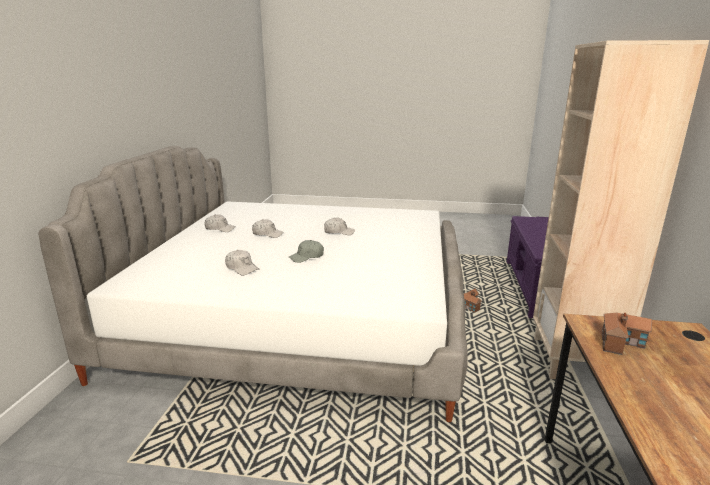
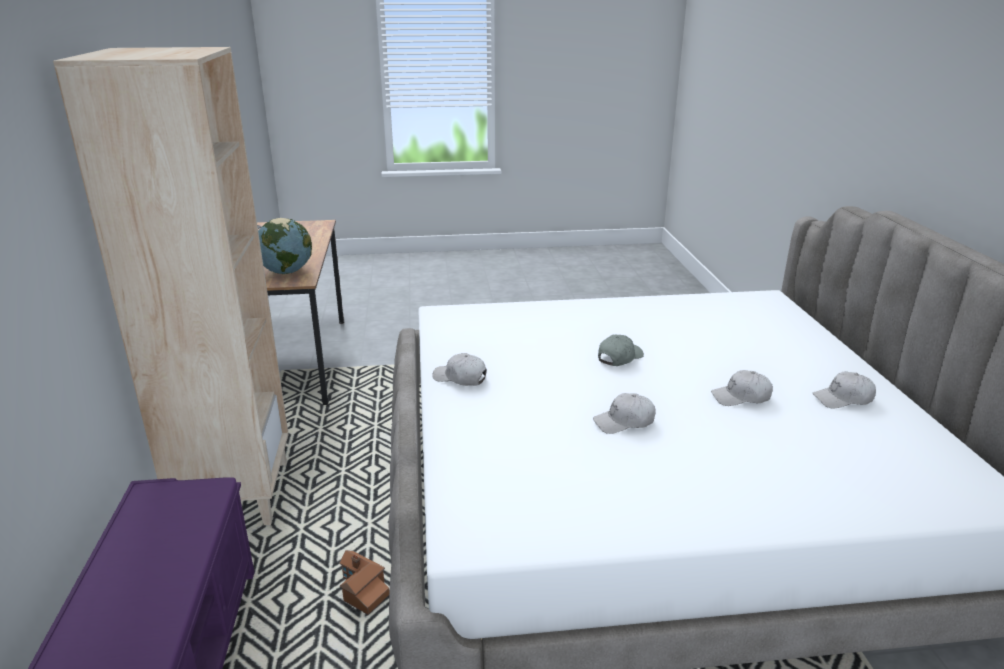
camera: 165 degrees right, 5 degrees up
(242, 268) = (679, 331): white cap -> white cap (460, 378)
(621, 341) = (286, 272): toy house -> globe

